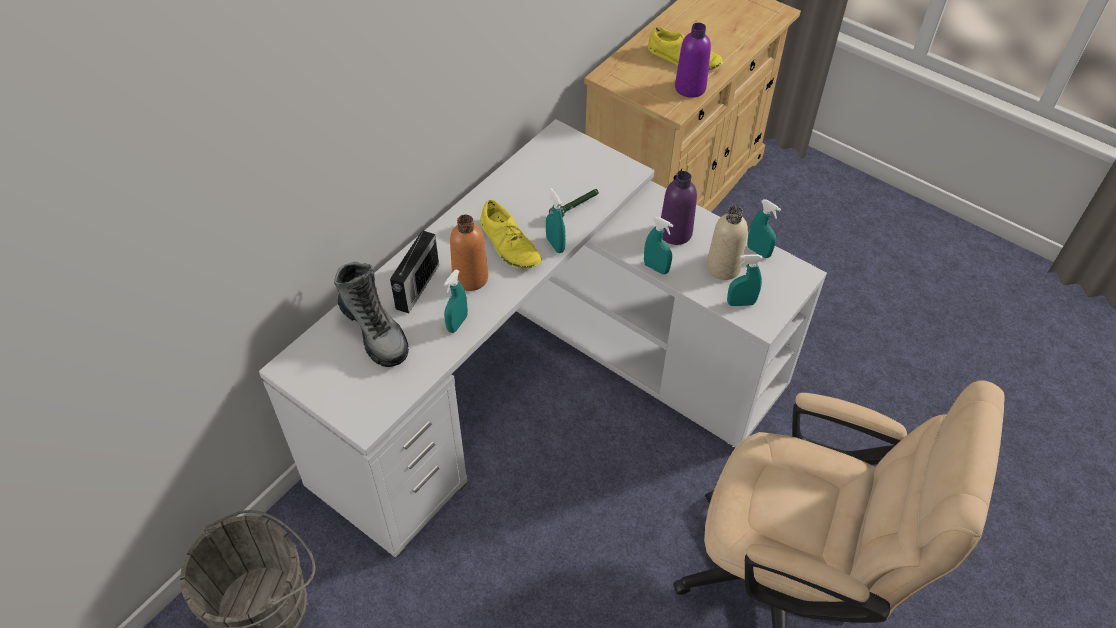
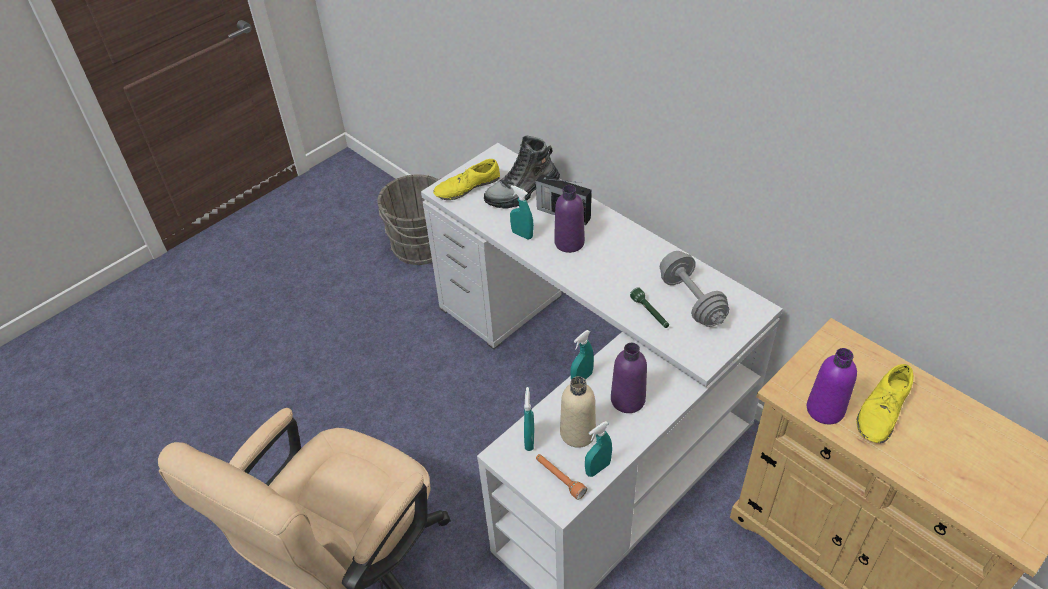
camera: 100 degrees right, 5 degrees down
(470, 278) = (569, 243): orange bottle -> purple bottle
(509, 244) = (605, 267): yellow shoe -> yellow shoe (467, 187)
(553, 178) = (691, 300): none -> grey dumbbell
(555, 245) = (603, 296): turquoise spray bottle -> none
(777, 277) = (559, 478): none -> orange flashlight

